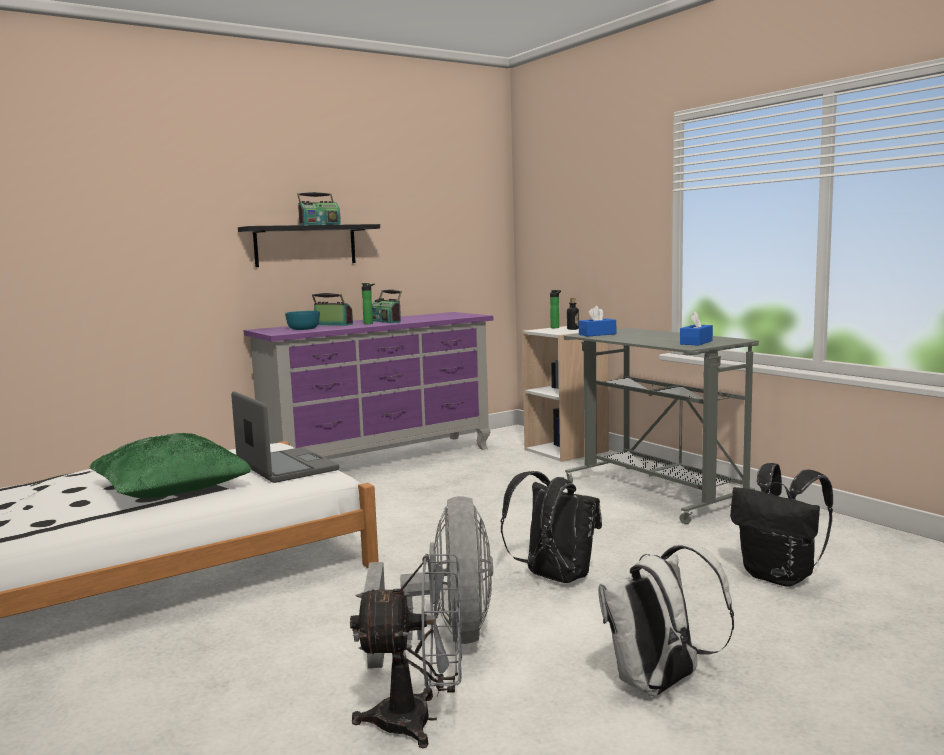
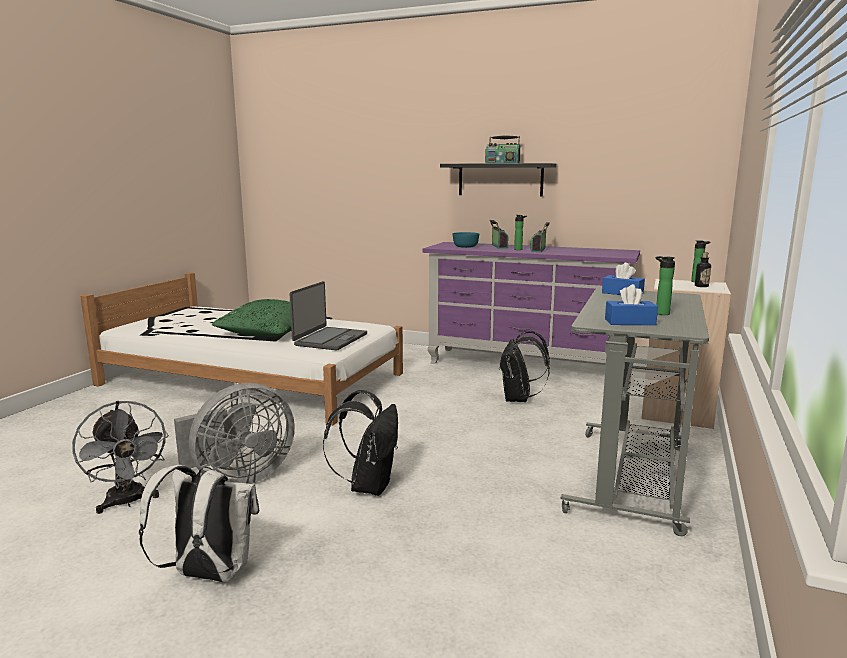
camera: 55 degrees right, 5 degrees up
(678, 337) = (660, 313): none -> bottle
(780, 577) = (483, 594): black backpack -> black backpack (519, 399)

